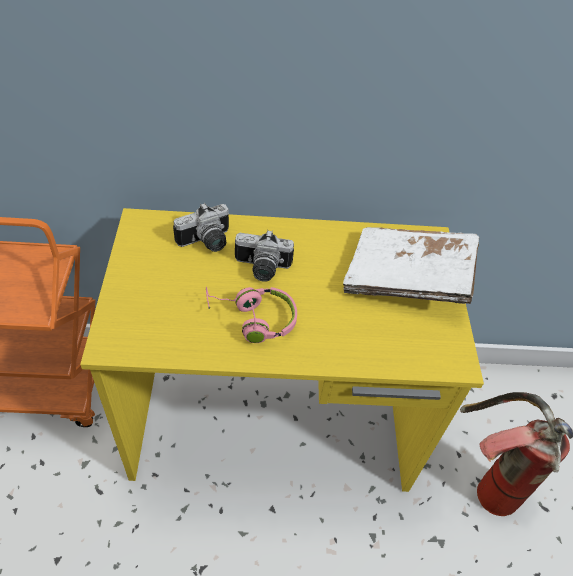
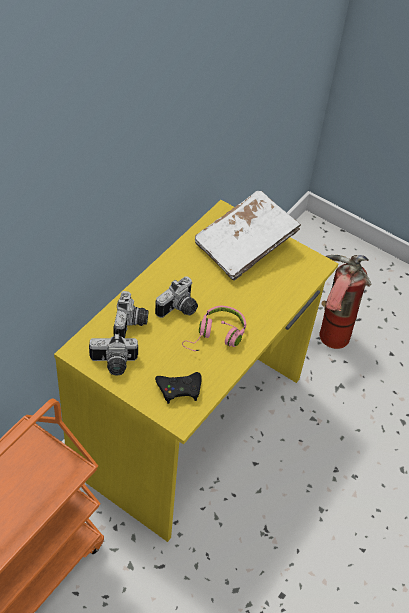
camera: 55 degrees left, 0 degrees up
(143, 255) = (113, 364): none -> camera
(150, 323) = (179, 389): none -> black game controller

